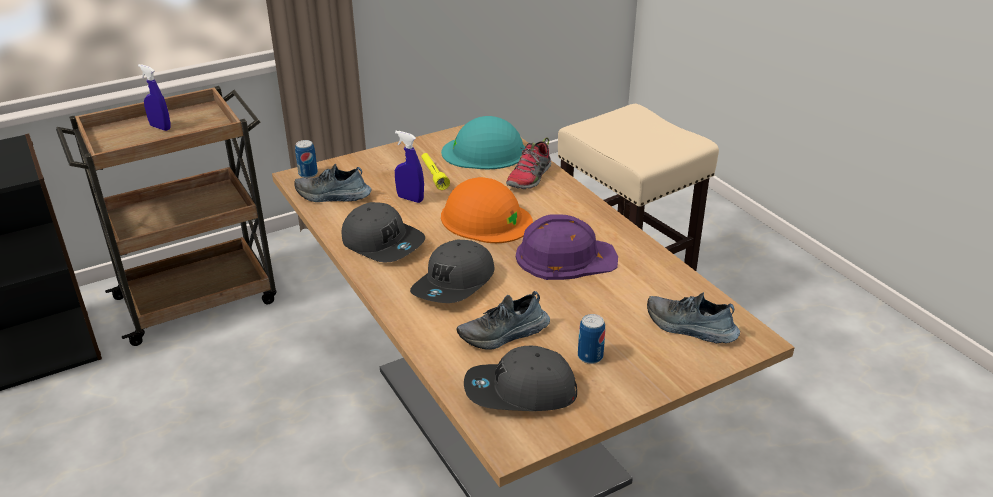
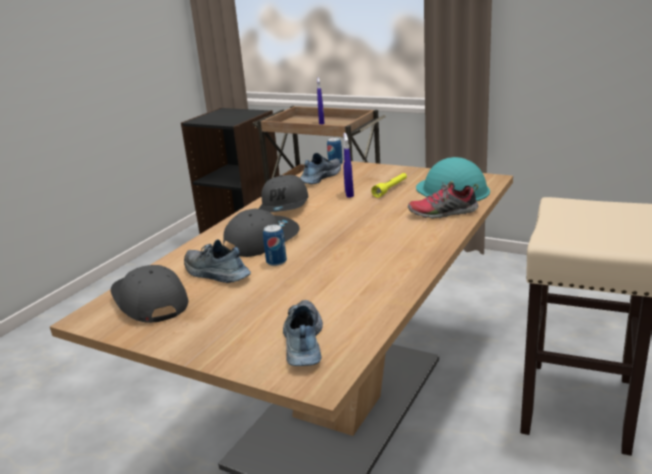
camera: 60 degrees right, 10 degrees down
(333, 196) = (319, 177): shoe -> shoe turned 60 degrees clockwise
(455, 284) = (261, 240): grey cap -> grey cap turned 135 degrees clockwise
(485, 219) = (359, 220): orange hard hat -> none
(565, 256) = (346, 260): purple hard hat -> none
(590, 356) = (216, 312): can -> can (276, 262)

